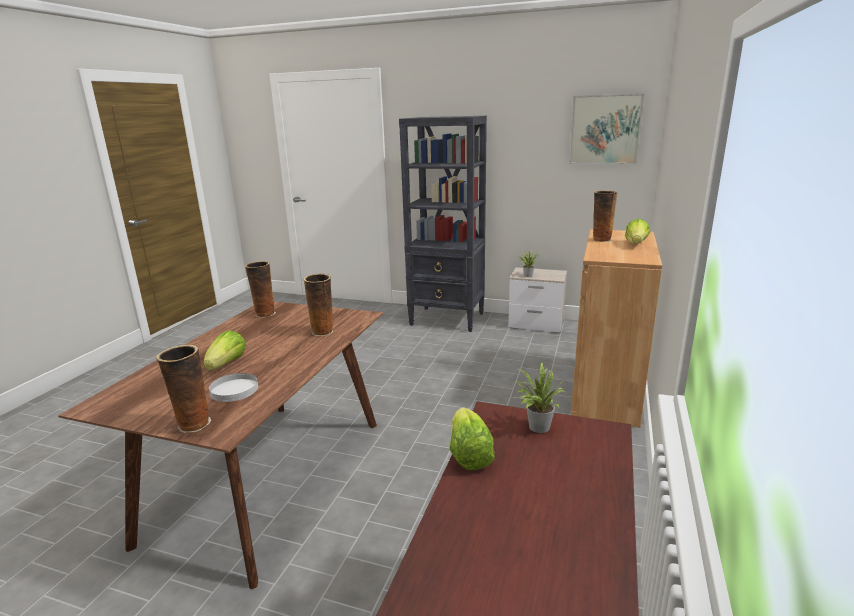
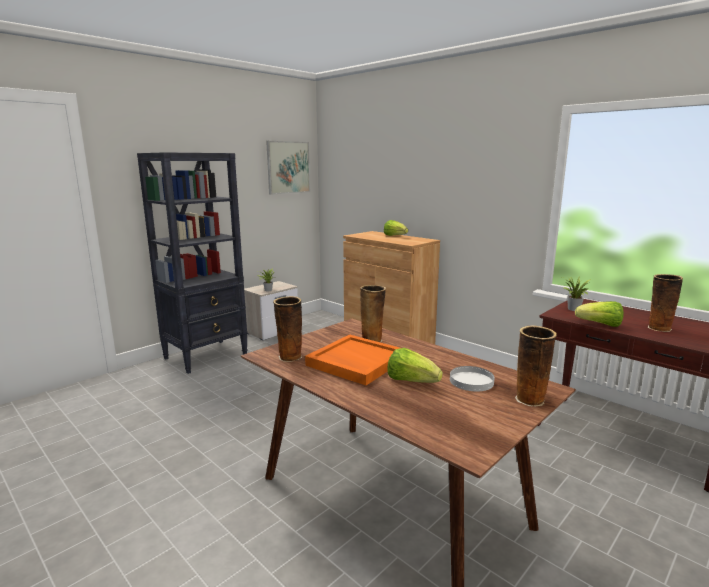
camera: 65 degrees left, 5 degrees down
(264, 336) = (355, 362): none -> orange tray
(601, 240) = (373, 238): vase -> vase (658, 328)

